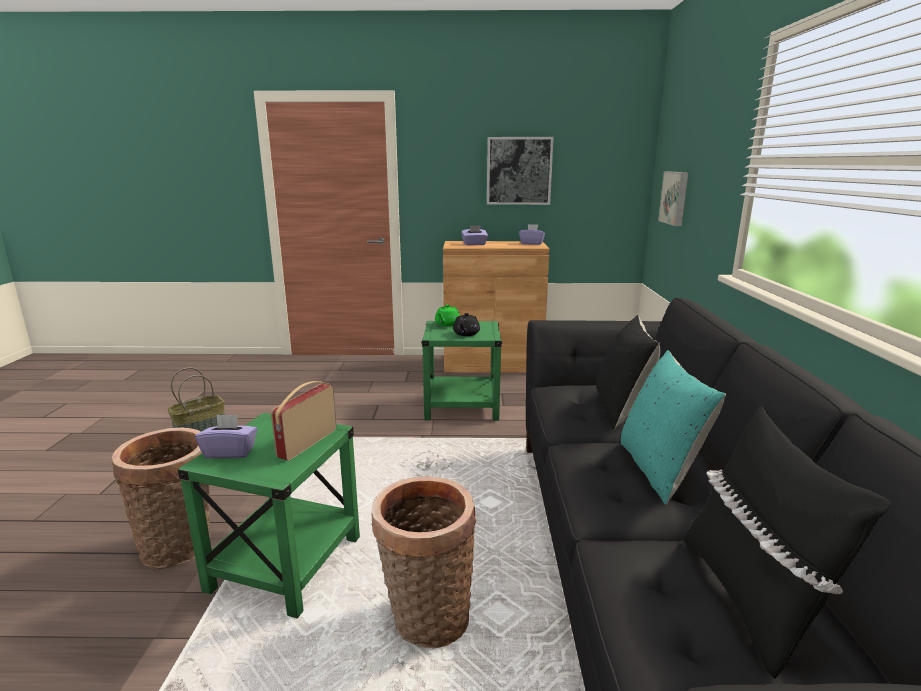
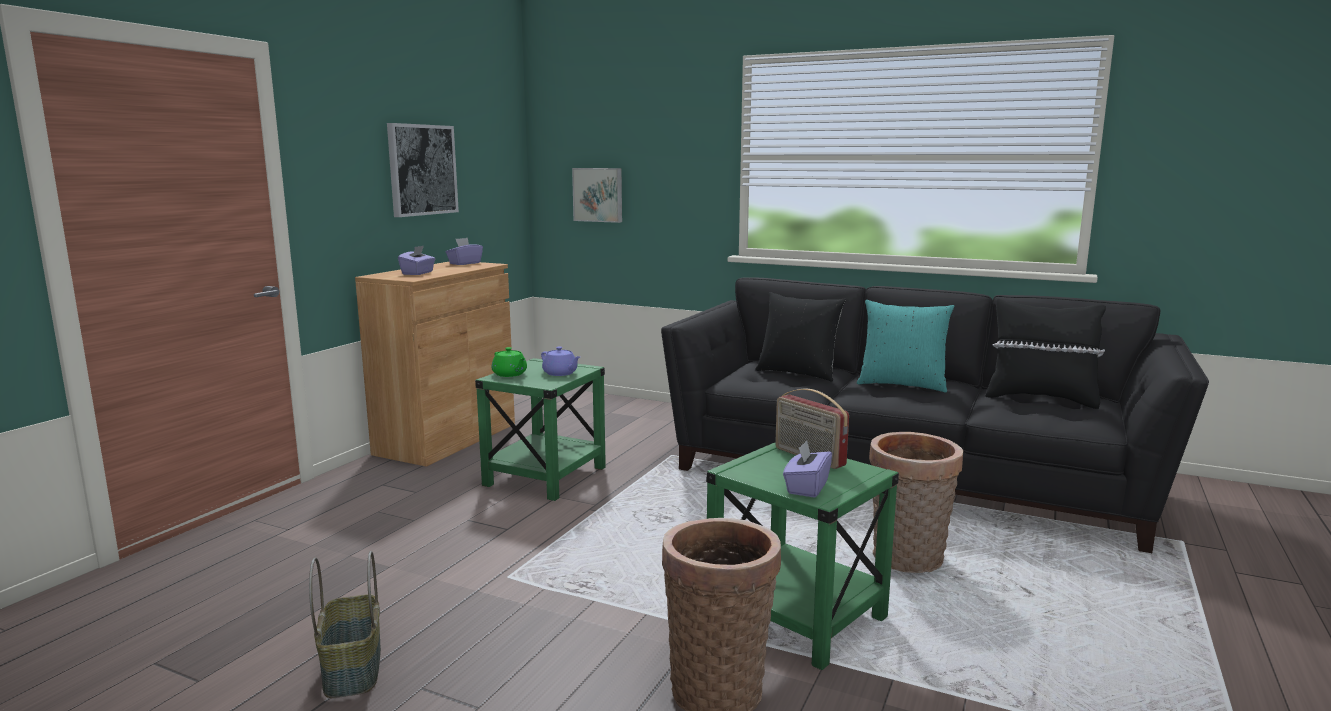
camera: 65 degrees left, 5 degrees down
(466, 334) = (560, 373): black teapot -> purple teapot

